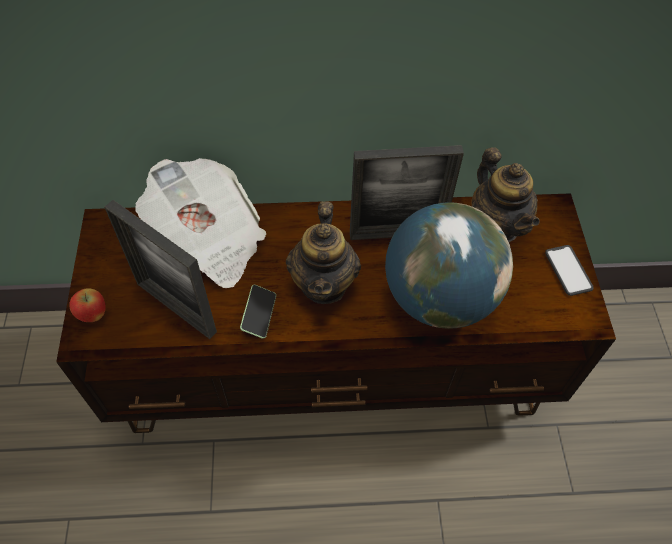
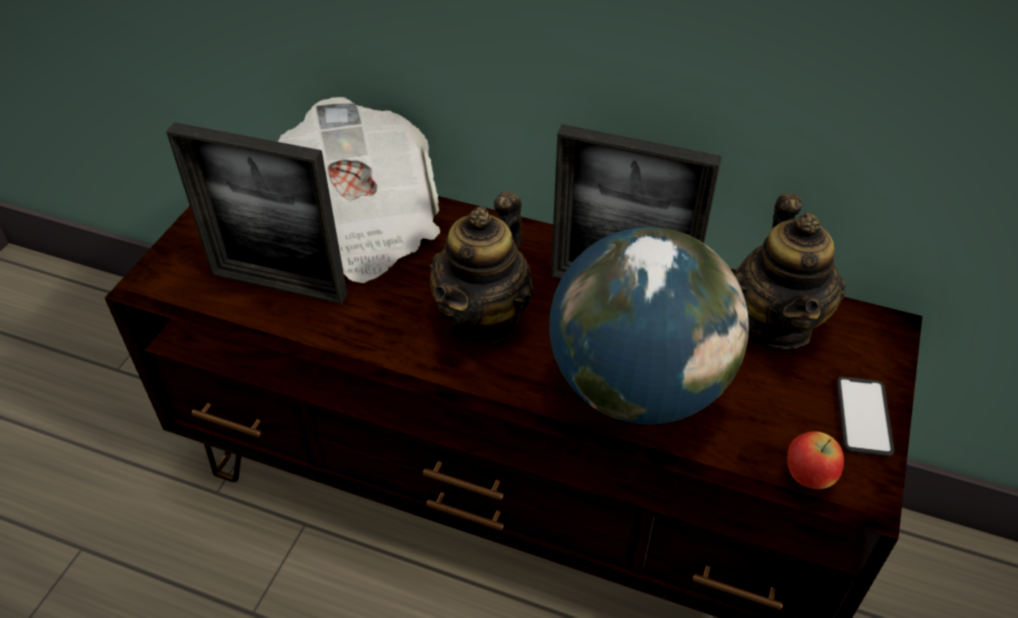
camera: 25 degrees right, 10 degrees down
(93, 314) = (178, 260): apple -> apple (807, 477)
(176, 307) = (279, 284): picture frame -> picture frame turned 45 degrees counterclockwise
(259, 315) = (375, 326): phone -> none

